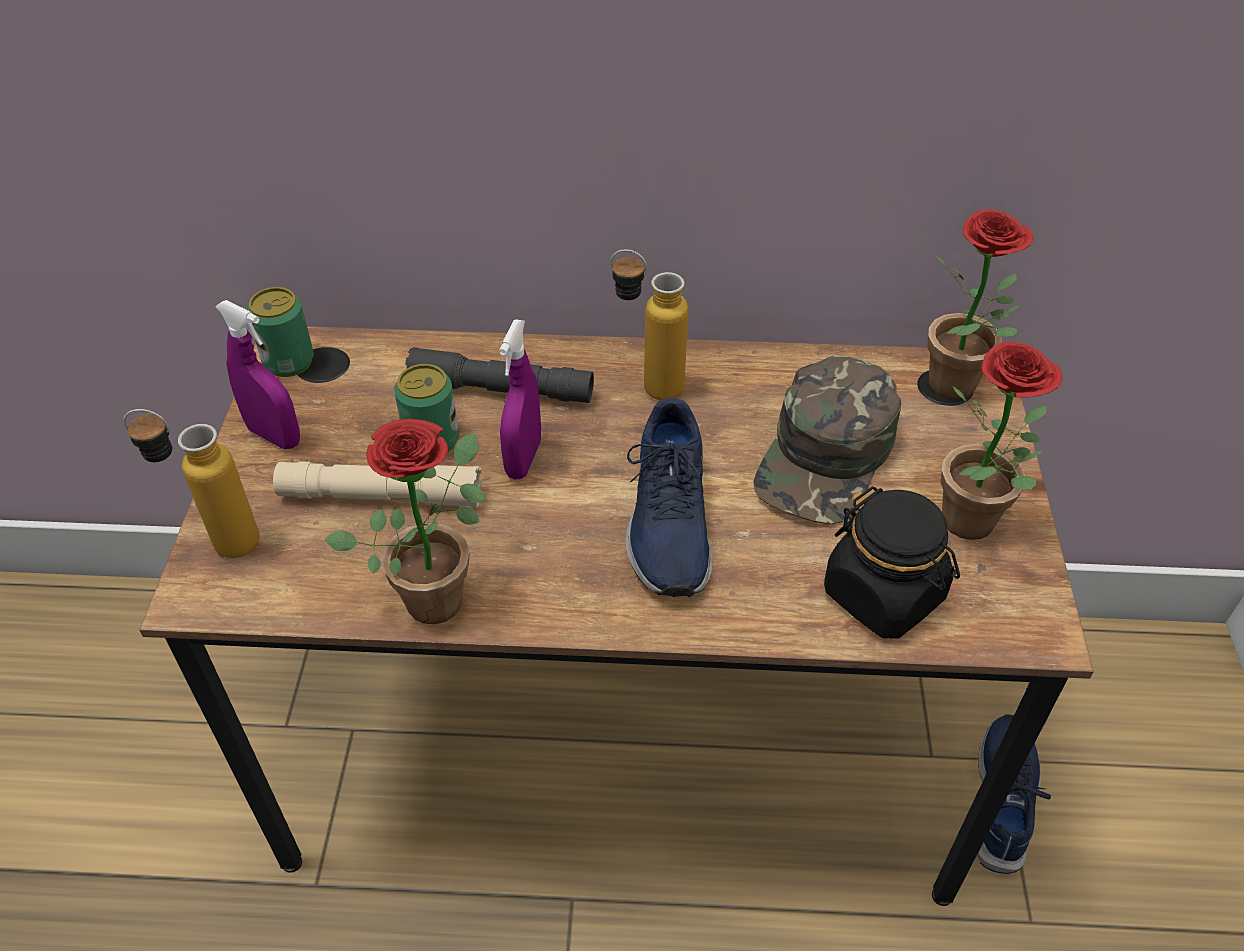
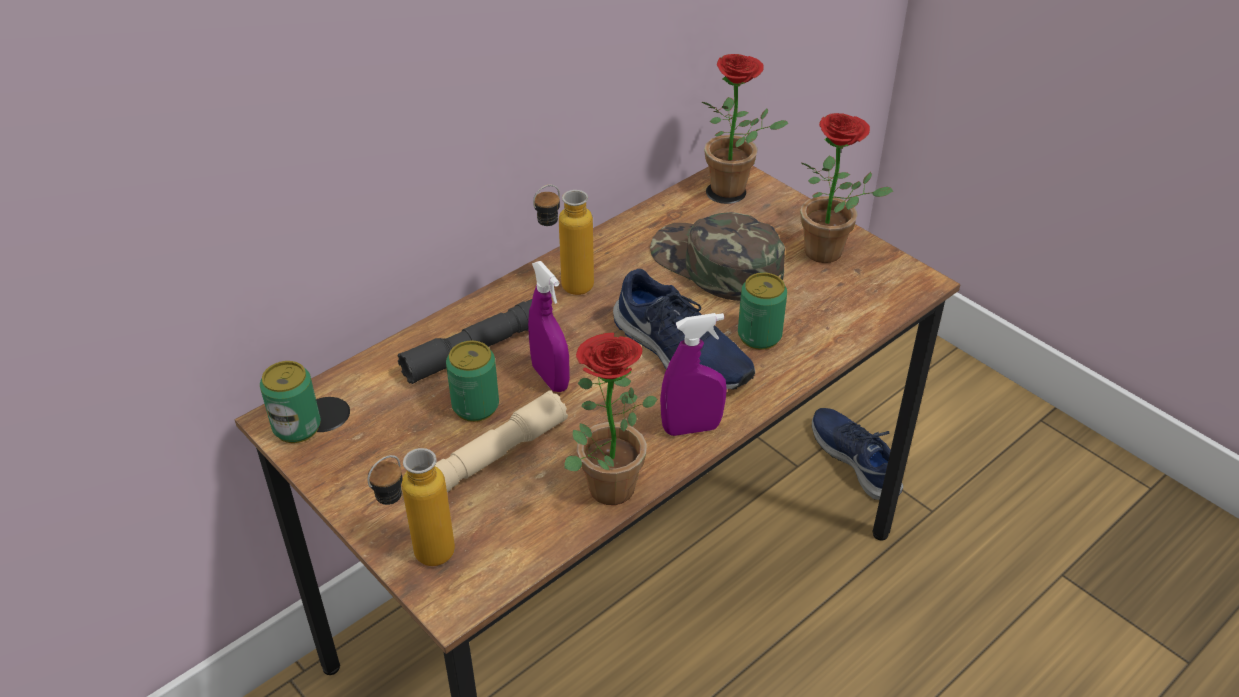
camera: 45 degrees left, 5 degrees down
(274, 436) = (360, 477): purple spray bottle -> purple spray bottle (691, 428)
(770, 560) = (759, 336): none -> can
(827, 456) = (715, 264): green cap -> green cap turned 150 degrees clockwise
(884, 595) = (833, 314): black jar -> none

